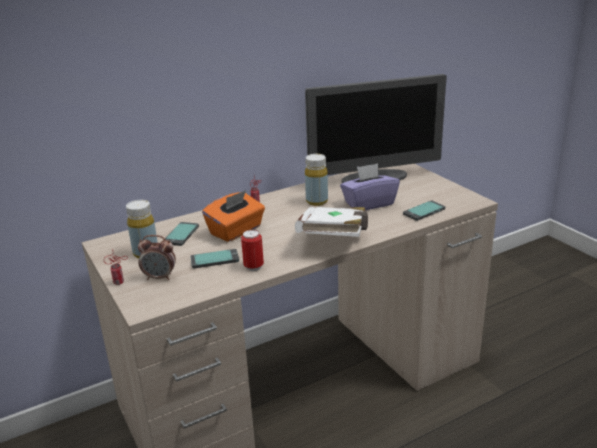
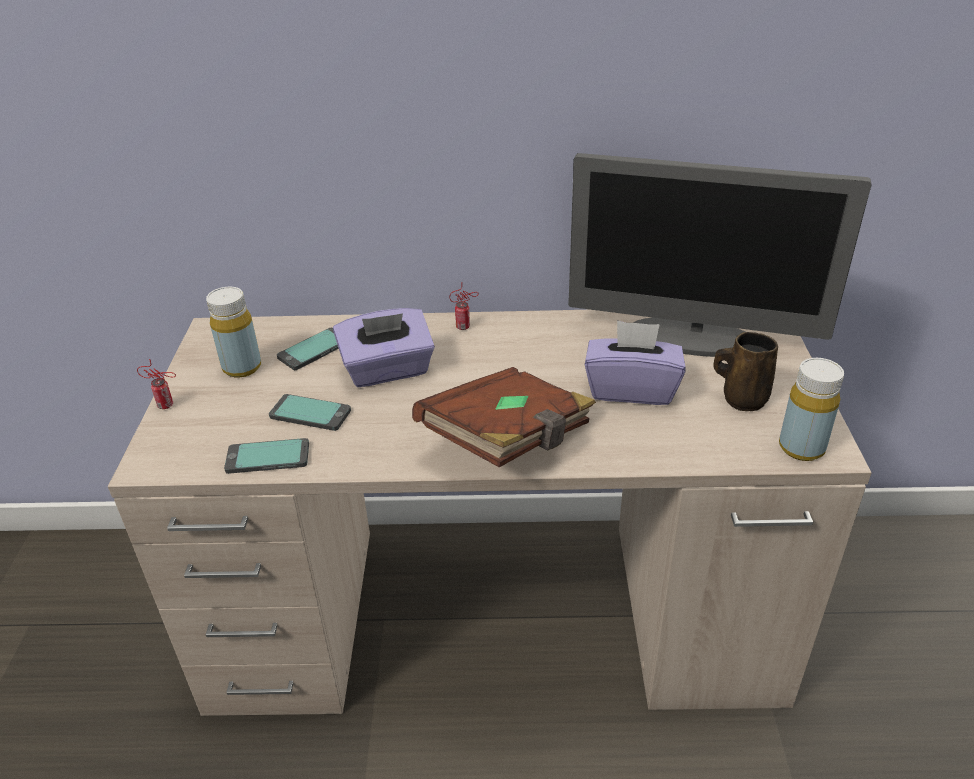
camera: 30 degrees right, 10 degrees up
(160, 277) = (217, 417): alarm clock -> none
(236, 231) = (387, 370): orange tissue box -> purple tissue box
(253, 267) = (345, 449): can -> none
(316, 201) = (554, 354): yellow bottle -> yellow bottle (801, 448)
(334, 238) = (510, 440): white book -> brown book
(420, 194) = (741, 399): none -> brown mug
(424, 211) = (710, 441): phone -> phone (268, 458)

